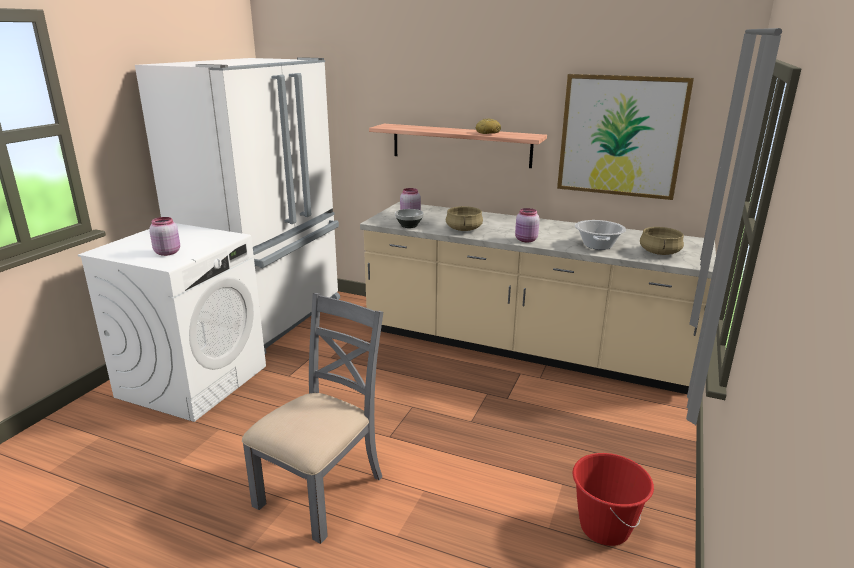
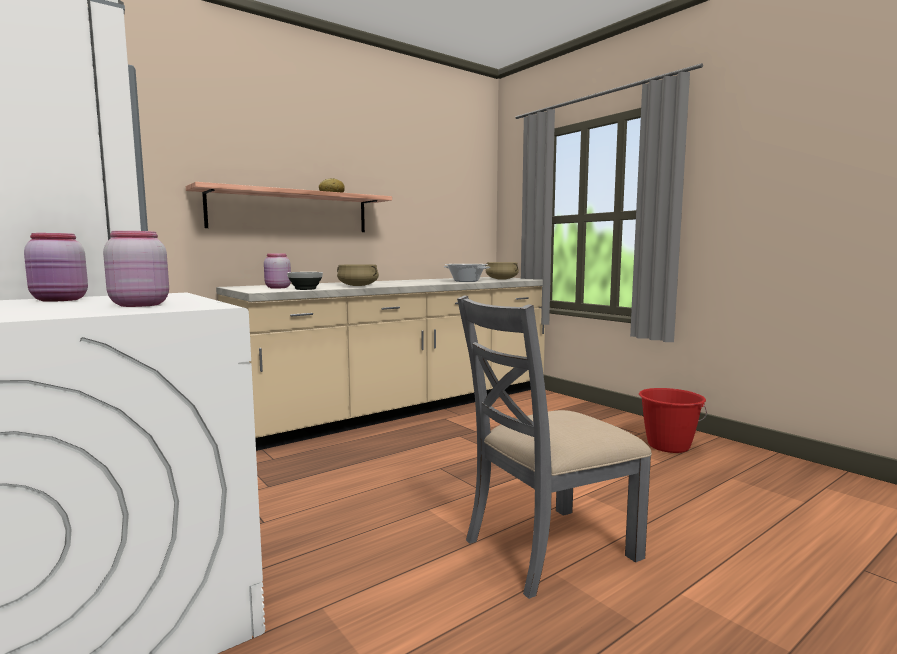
camera: 60 degrees left, 15 degrees down
(322, 490) = (548, 548): grey chair -> grey chair turned 90 degrees counterclockwise
(526, 240) = (422, 283): pink jar -> pink jar (60, 300)
(621, 136) = (429, 200): picture -> none

